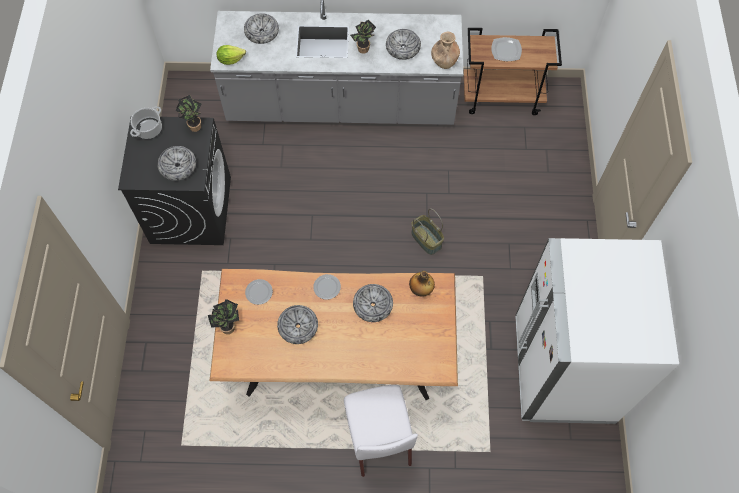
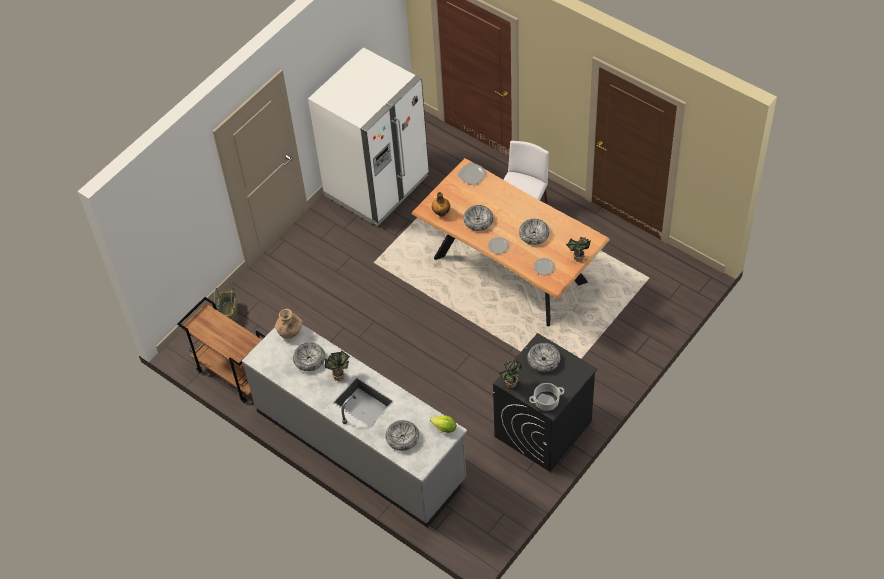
camera: 140 degrees left, 10 degrees down
(427, 239) = (388, 306): basket -> basket (228, 313)
(506, 50) = (227, 337): plate -> plate (472, 174)

